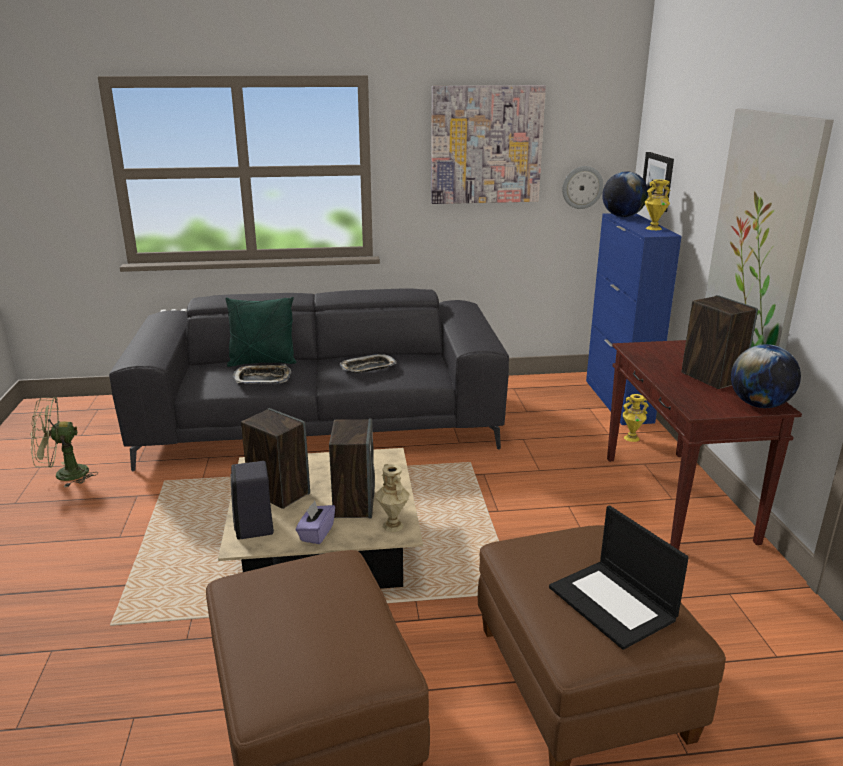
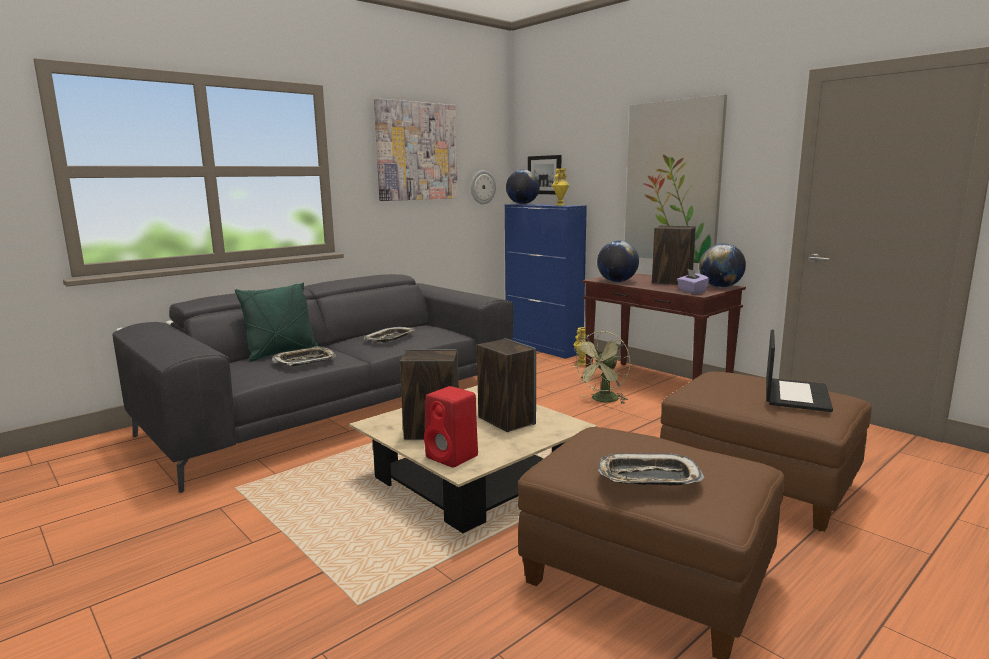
camera: 35 degrees left, 10 degrees down
(64, 475) = (90, 521): green fan -> green fan (603, 400)
(255, 528) = (453, 457): black speaker -> red speaker
(269, 634) = (648, 477): none -> tray
(316, 533) = (511, 444): purple tissue box -> purple tissue box (691, 291)
(392, 525) = (558, 423): beige vase -> none
(613, 603) = (795, 394): laptop -> laptop turned 90 degrees counterclockwise
(645, 357) = (617, 281): none -> globe

